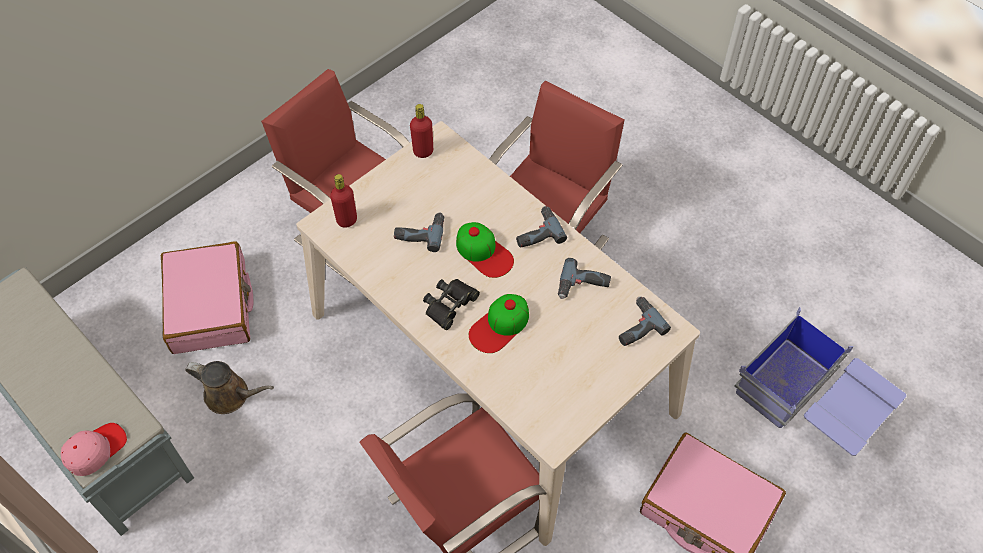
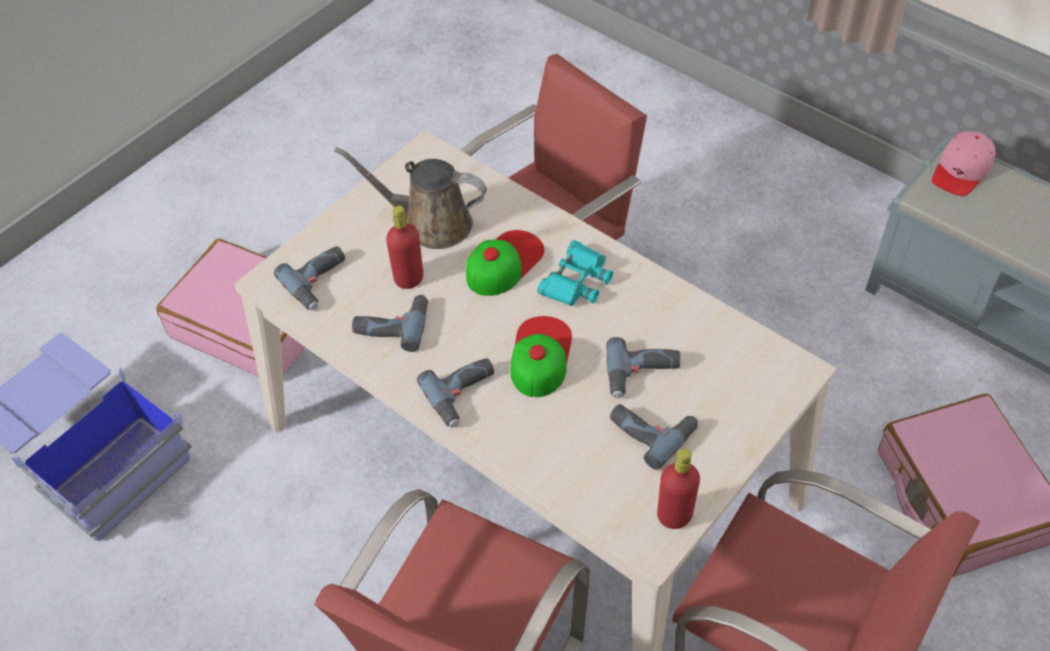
camera: 175 degrees right, 5 degrees down
(231, 395) = (868, 382): brown watering can -> brown watering can (430, 223)
(347, 220) = (760, 381): red bottle -> red bottle (409, 279)
(423, 198) = (651, 429): none -> power drill
(449, 305) = (576, 281): black binoculars -> turquoise binoculars
(484, 252) = (540, 355): cap -> cap turned 60 degrees clockwise

